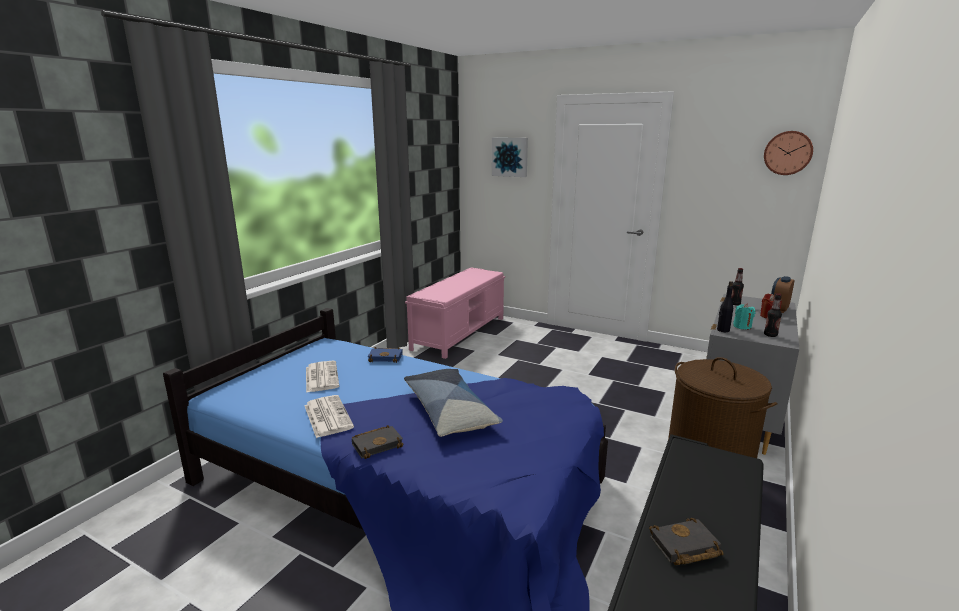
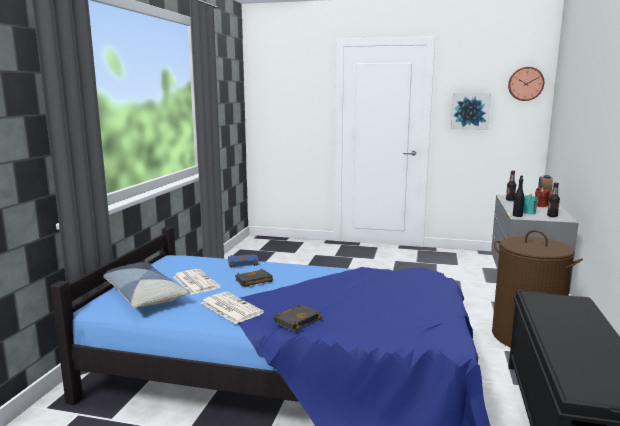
camera: 15 degrees left, 5 degrees down
(449, 411) = (336, 292): pillow -> pillow (143, 294)
(460, 333) = (260, 254): pink bench -> none
(510, 157) = (294, 92): picture -> picture (470, 111)
(684, 547) = (580, 352): black book -> black book (253, 281)

